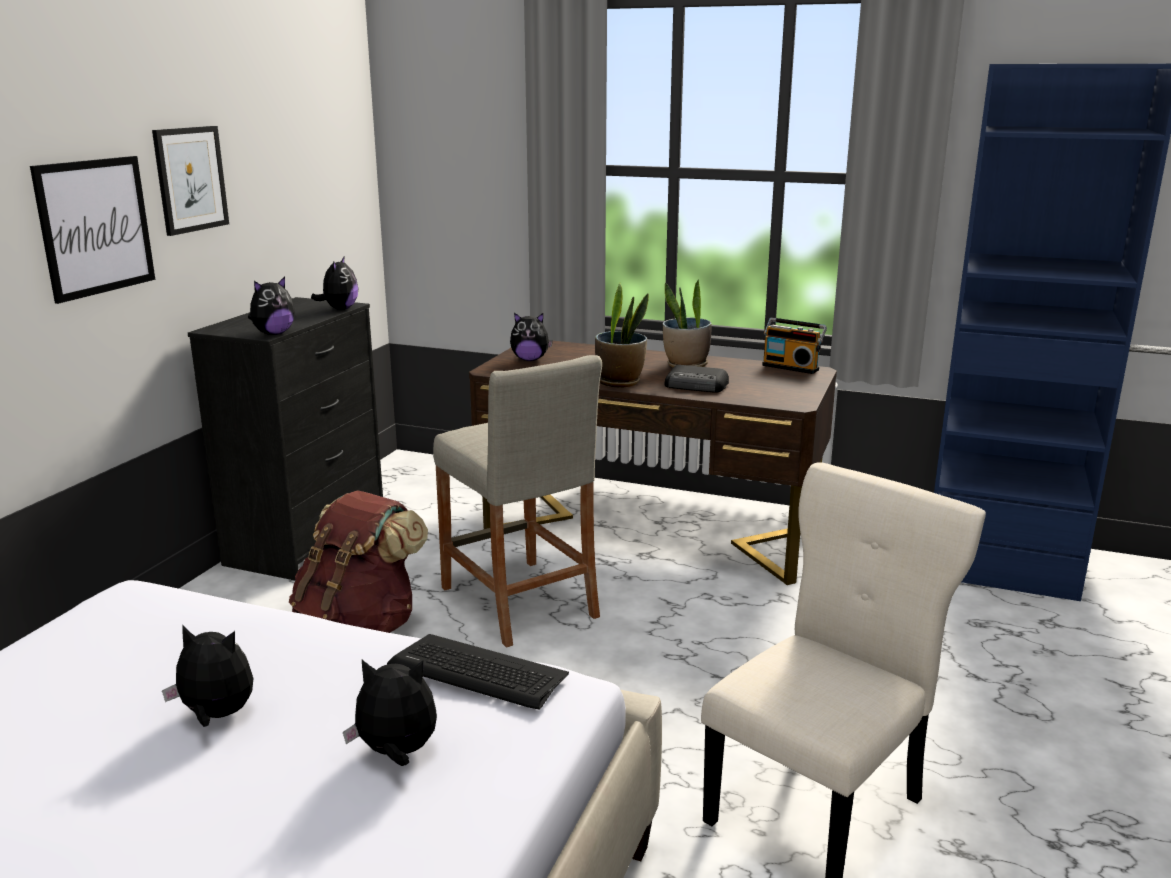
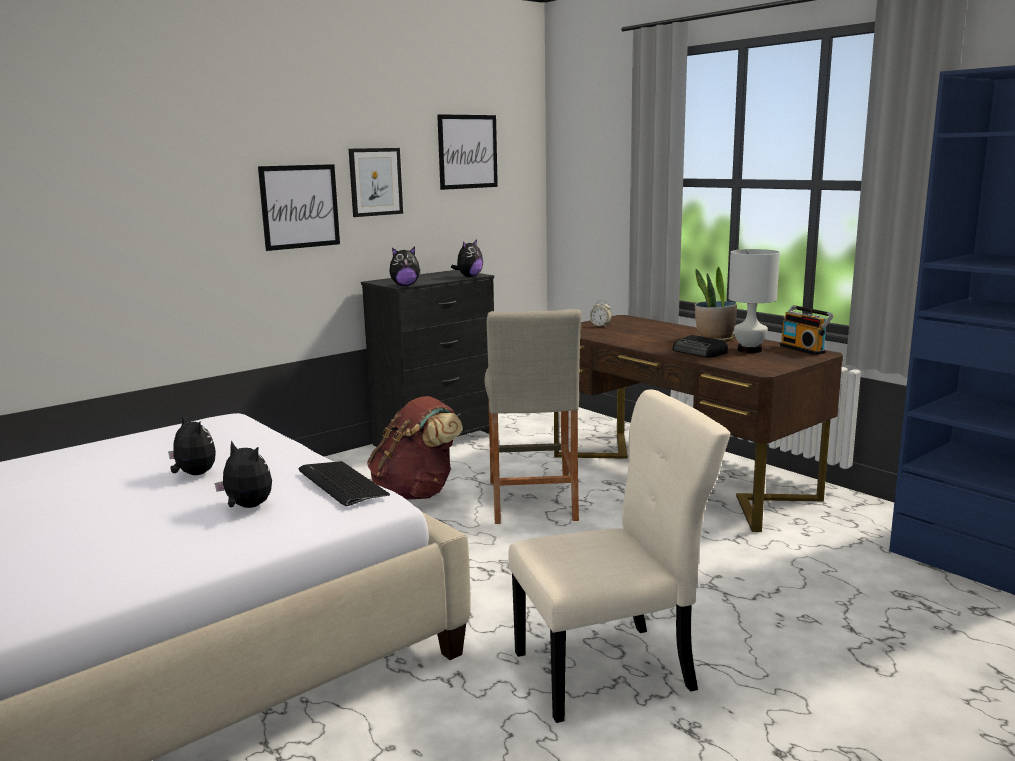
camera: 30 degrees right, 5 degrees down
(294, 127) = (467, 151): none -> picture
(530, 359) = (600, 326): plush toy -> alarm clock
(620, 382) = (643, 344): potted plant -> none
(741, 375) = (749, 350): none -> white table lamp

